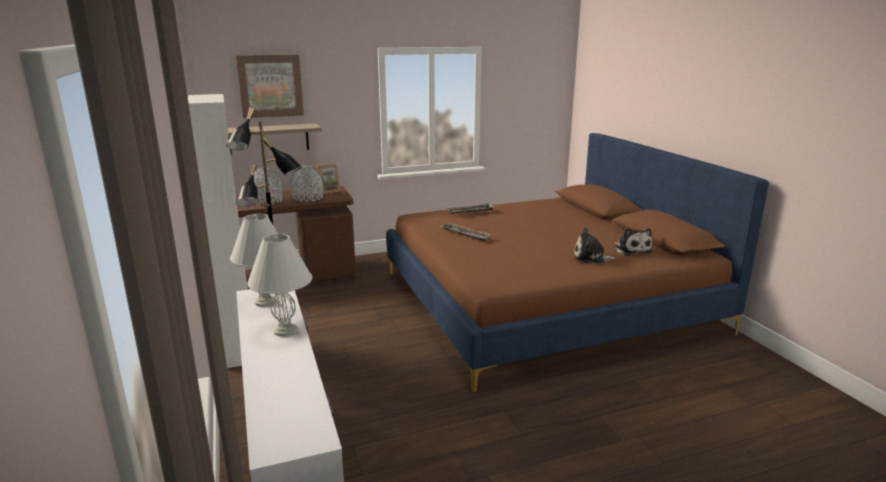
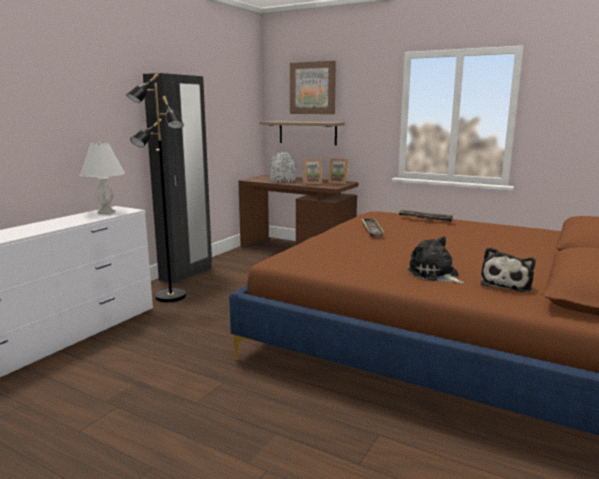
camera: 50 degrees right, 5 degrees down
(239, 348) = (186, 273): white wardrobe -> black wardrobe
(284, 330) = (66, 223): white table lamp -> none
(308, 198) = (312, 183): grey vase -> picture frame

